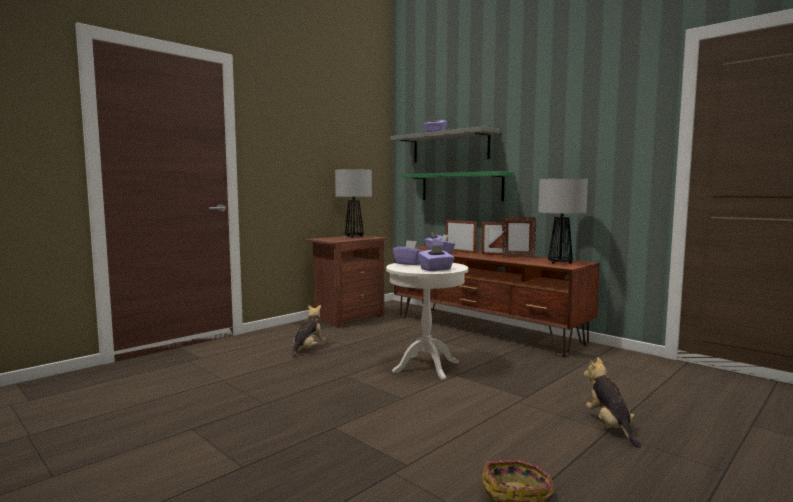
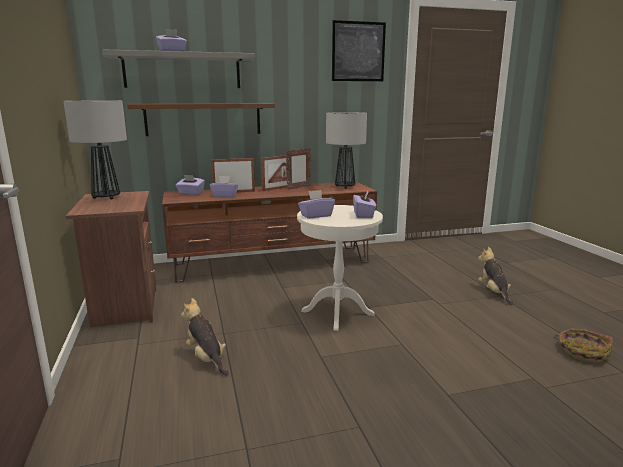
camera: 60 degrees left, 10 degrees up
(461, 186) = (203, 119): green shelf -> brown shelf
(610, 110) = (358, 51): none -> picture
(610, 426) = (494, 292): plush toy -> plush toy turned 60 degrees clockwise

